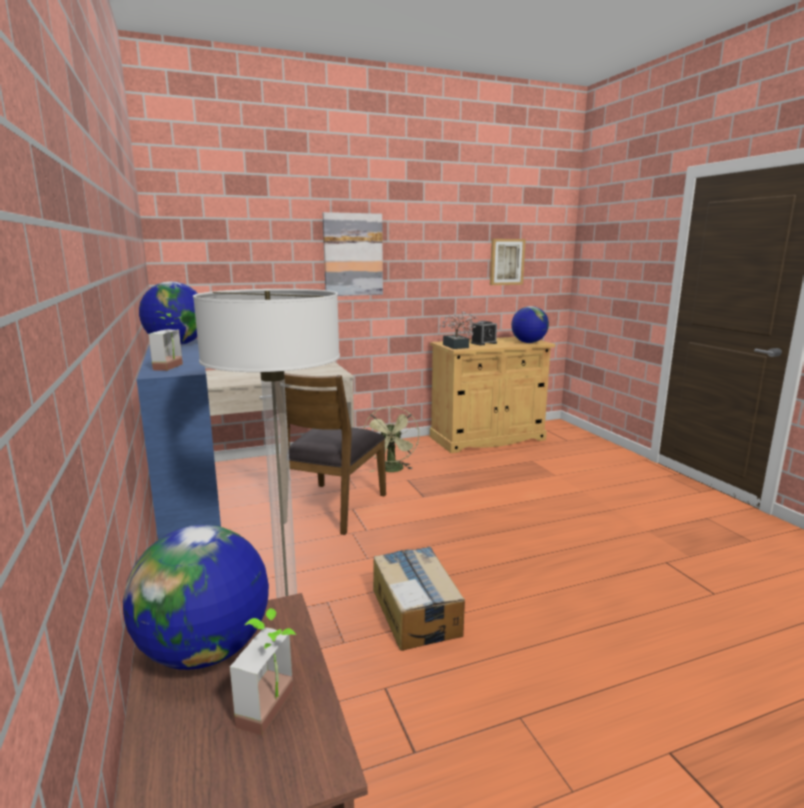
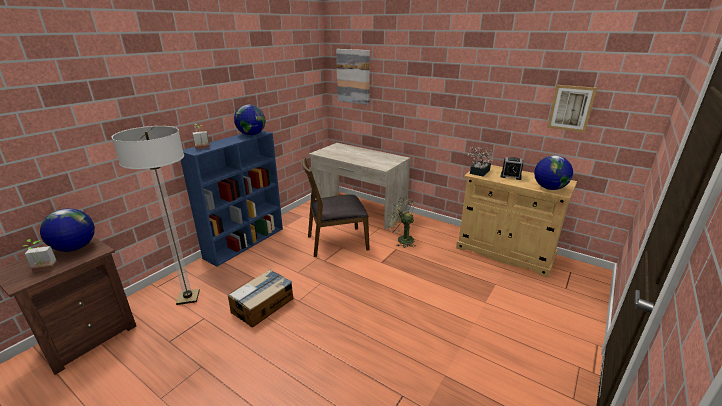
camera: 55 degrees right, 10 degrees up
(353, 255) = (431, 87): picture -> picture (353, 76)
(392, 470) = (402, 239): green fan -> green fan turned 75 degrees clockwise

